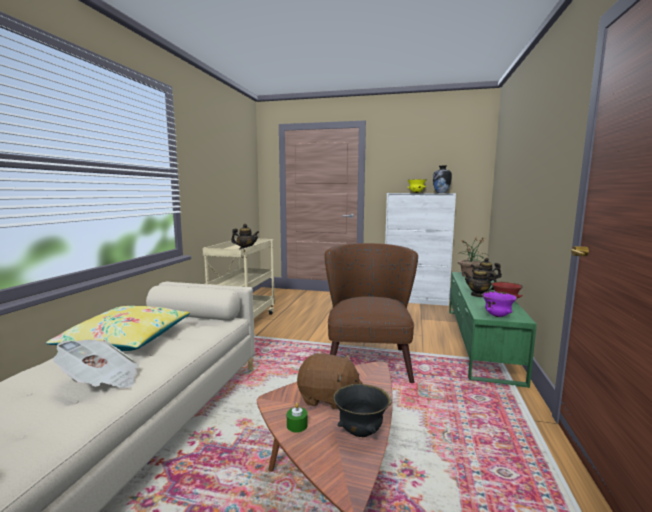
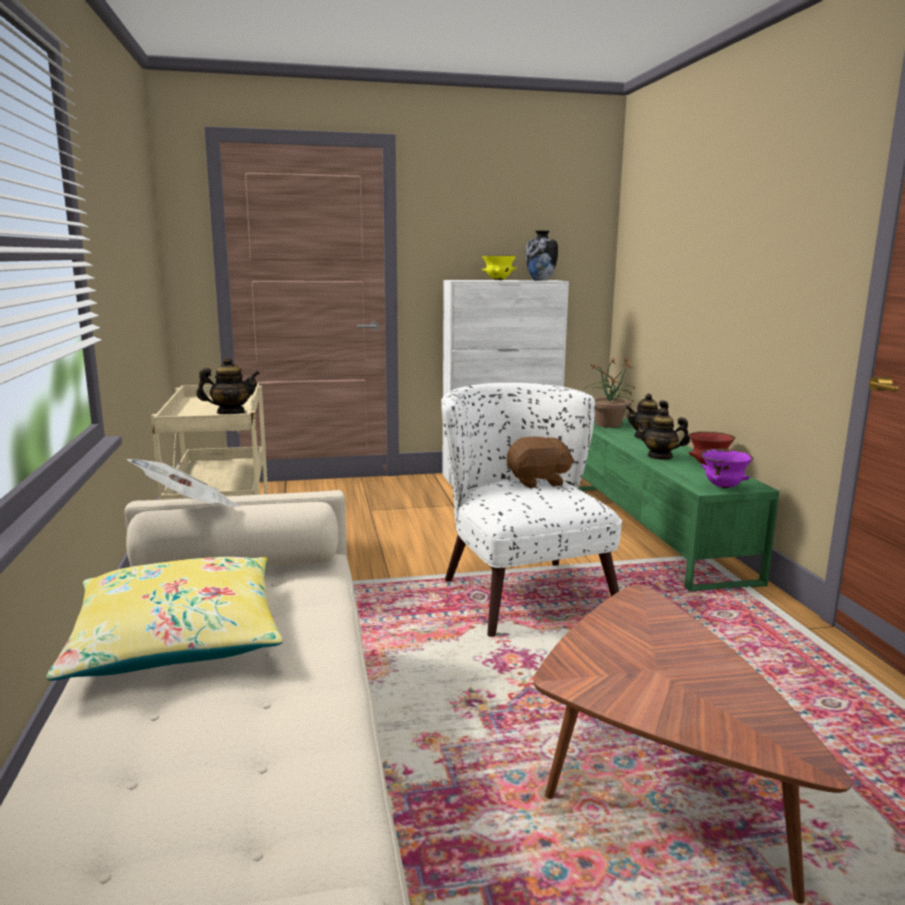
camera: 25 degrees left, 5 degrees up
(102, 381) = (273, 721): newspaper -> newspaper (189, 509)
(297, 425) = (646, 704): green candle -> none
(327, 398) = (634, 655): brown plush toy -> brown plush toy (538, 482)
(361, 432) = (736, 689): black bowl -> none
(368, 358) = (520, 588): brown armchair -> white armchair

